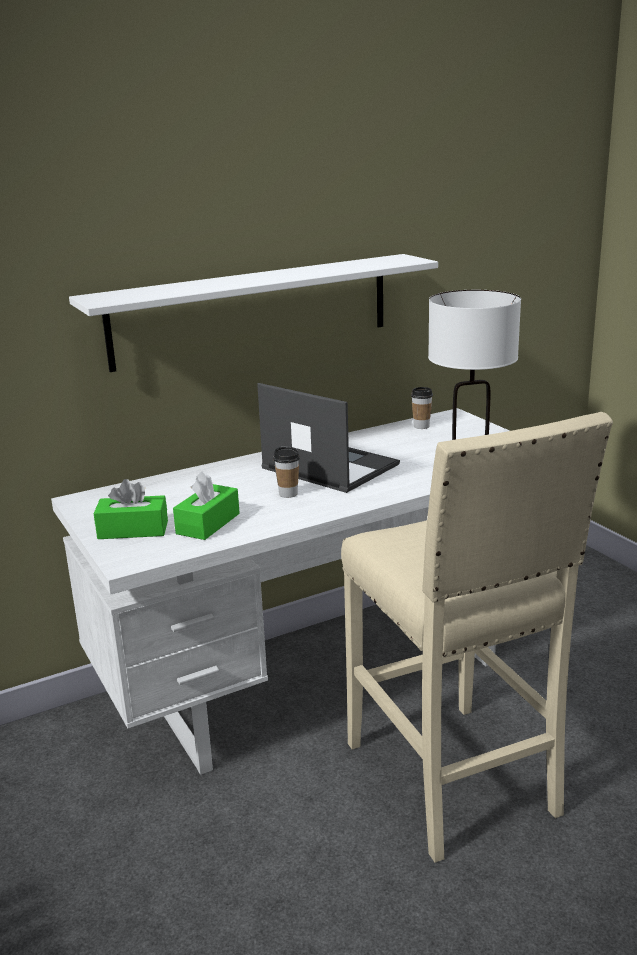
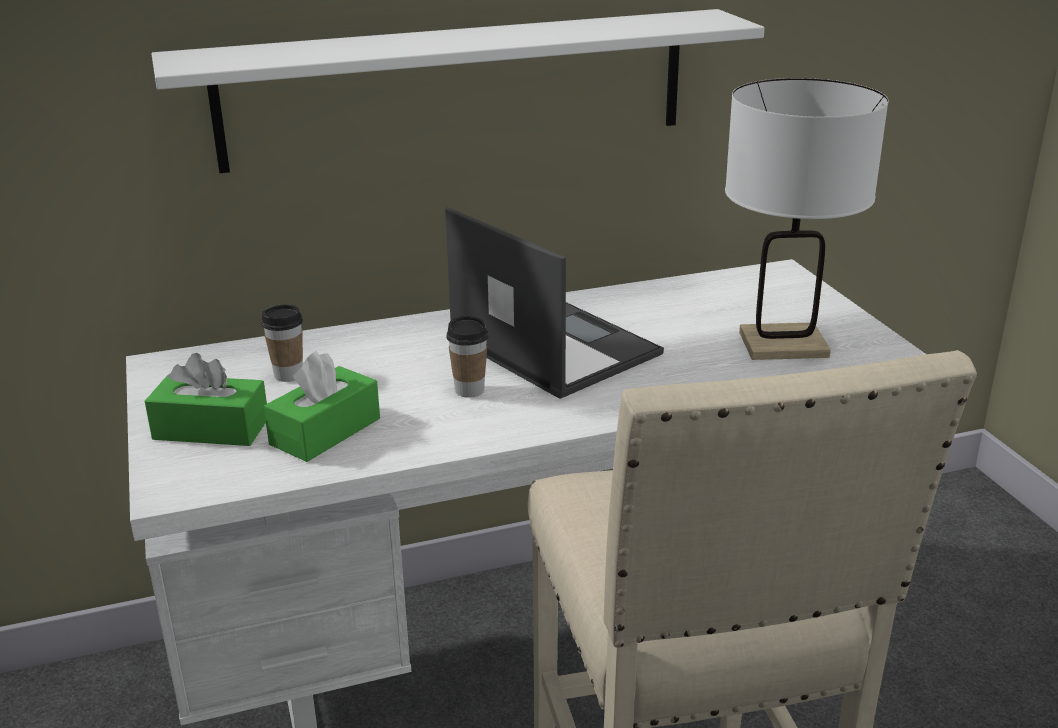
camera: 10 degrees right, 5 degrees up
(421, 426) = (723, 287): cup -> cup (288, 375)

